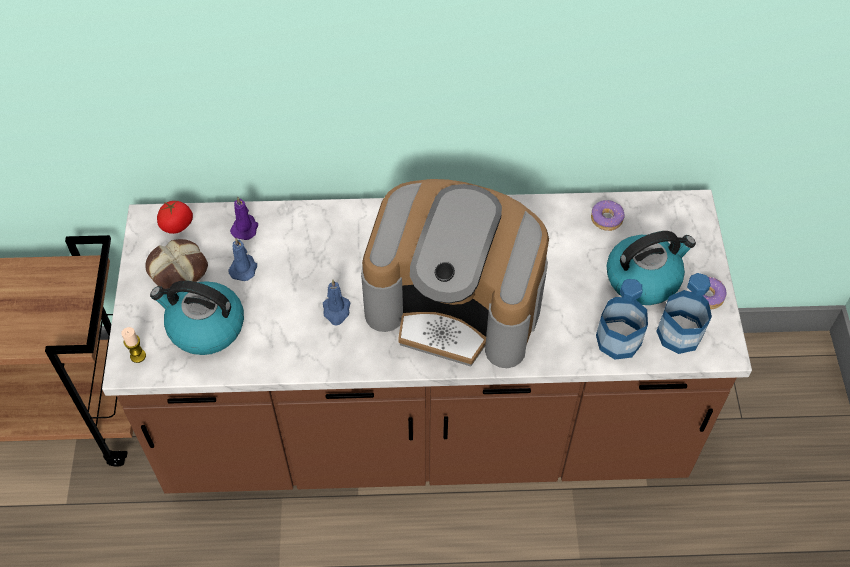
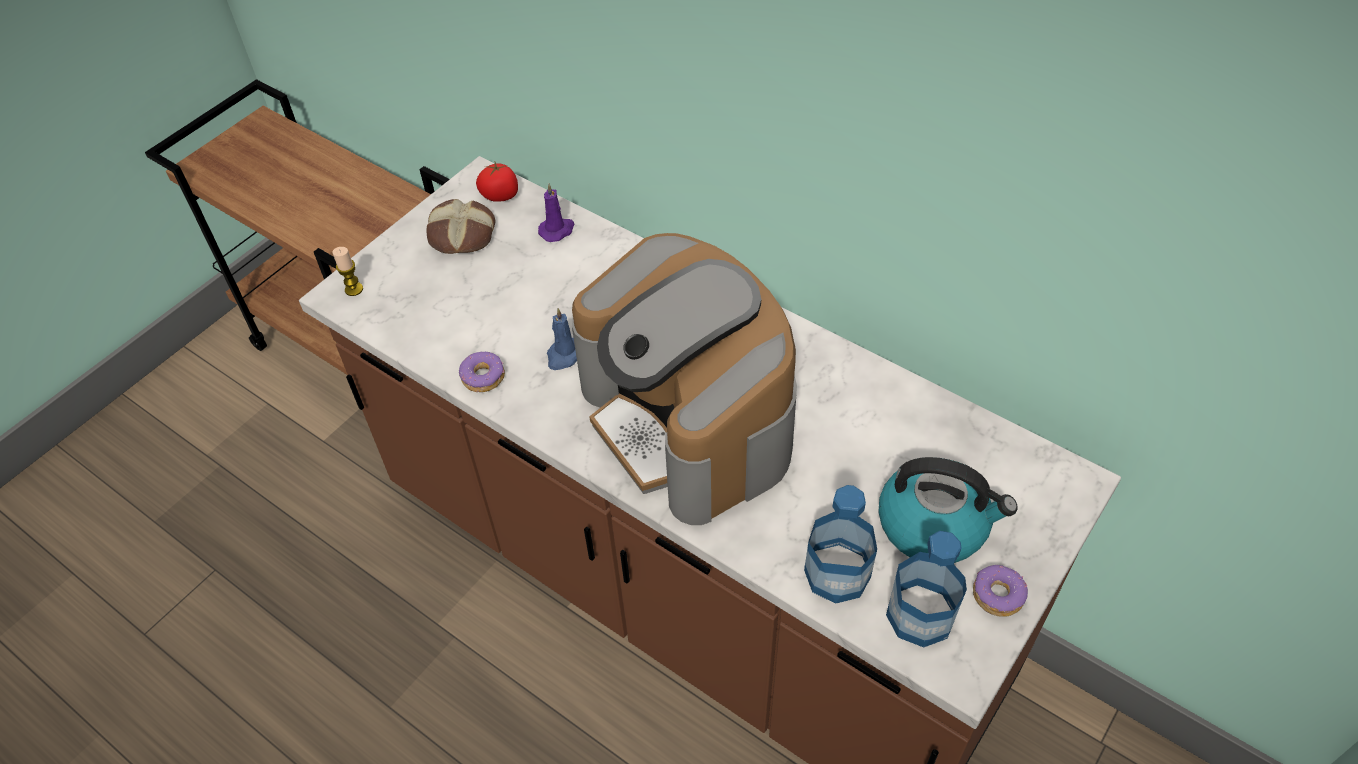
camera: 40 degrees right, 5 degrees down
(205, 327) = (433, 298): kettle -> none
(244, 268) = (520, 266): blue candle -> none
(607, 219) = (949, 434): donut -> donut (483, 377)

